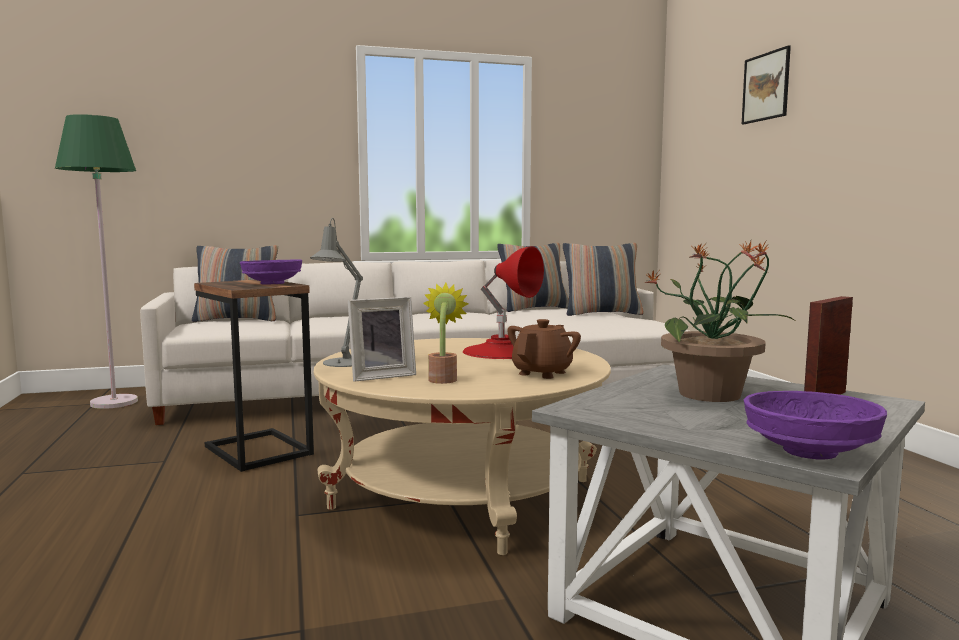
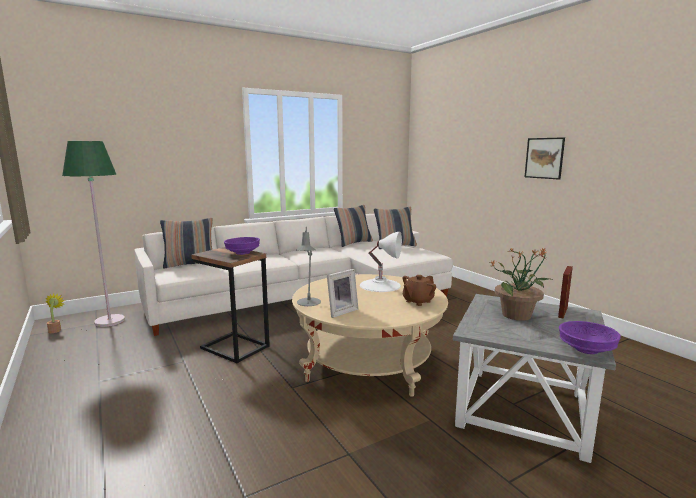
camera: 15 degrees left, 5 degrees up
(443, 378) = (374, 311): potted plant -> potted plant (56, 330)
(501, 351) = (380, 285): red table lamp -> white table lamp
(542, 373) = (417, 301): brown teapot -> brown teapot turned 150 degrees counterclockwise
(766, 87) = (475, 123): picture -> picture (544, 158)

